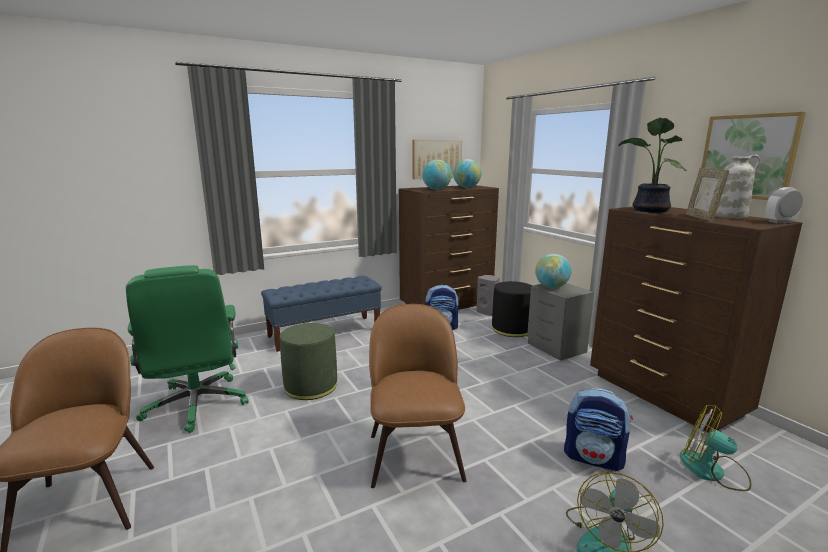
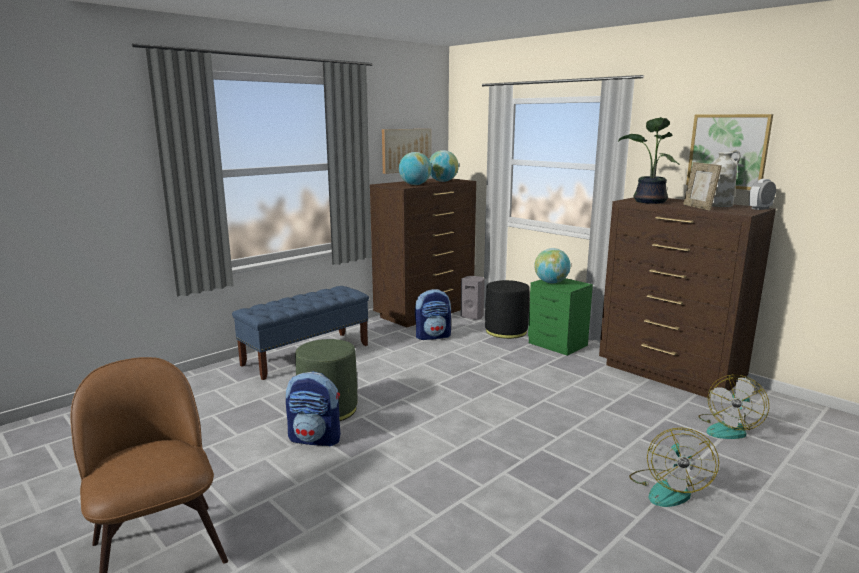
camera: 15 degrees left, 0 degrees up
(196, 405) = (209, 444): green office chair -> none
(415, 453) = (474, 453): brown chair -> none
(556, 348) = (558, 344): grey nightstand -> green nightstand
(594, 458) = (633, 433): backpack -> backpack (316, 439)
(712, 471) = (728, 428): fan -> fan turned 75 degrees counterclockwise

